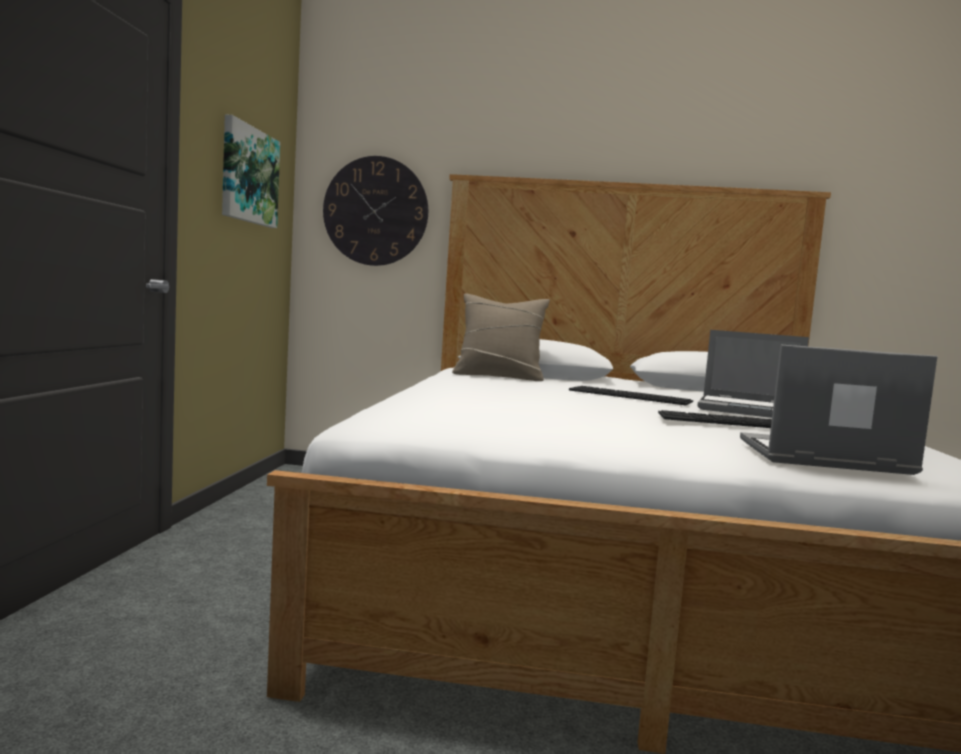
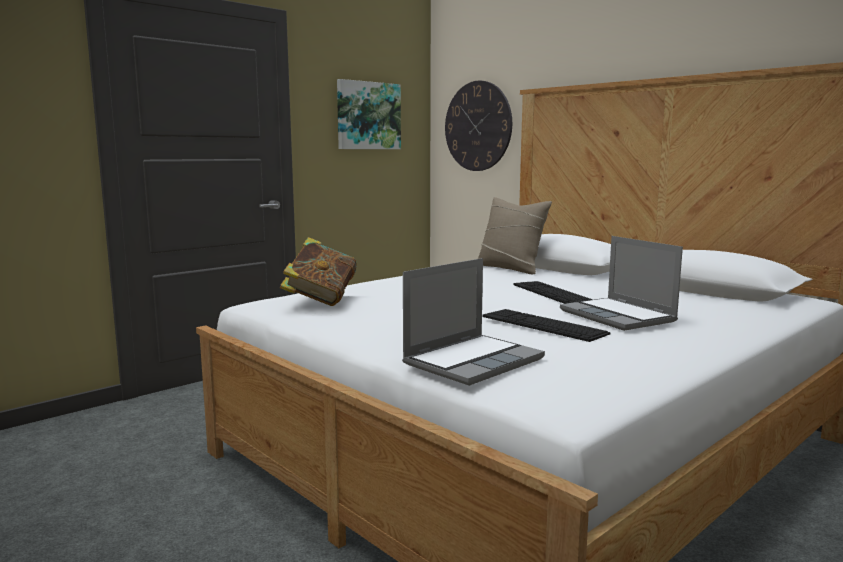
camera: 40 degrees right, 5 degrees up
(460, 413) = (320, 300): none -> book
(821, 457) = (473, 361): laptop -> laptop turned 90 degrees clockwise

